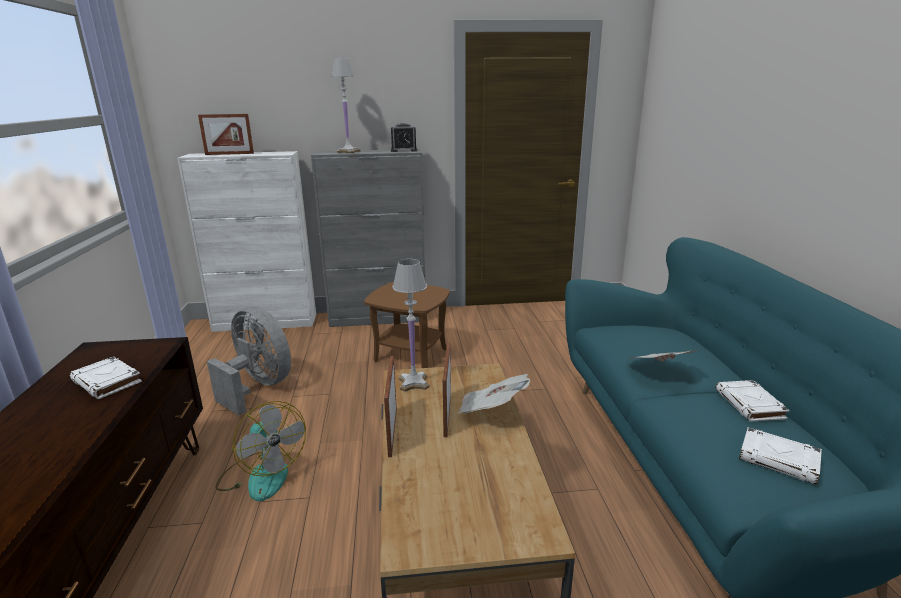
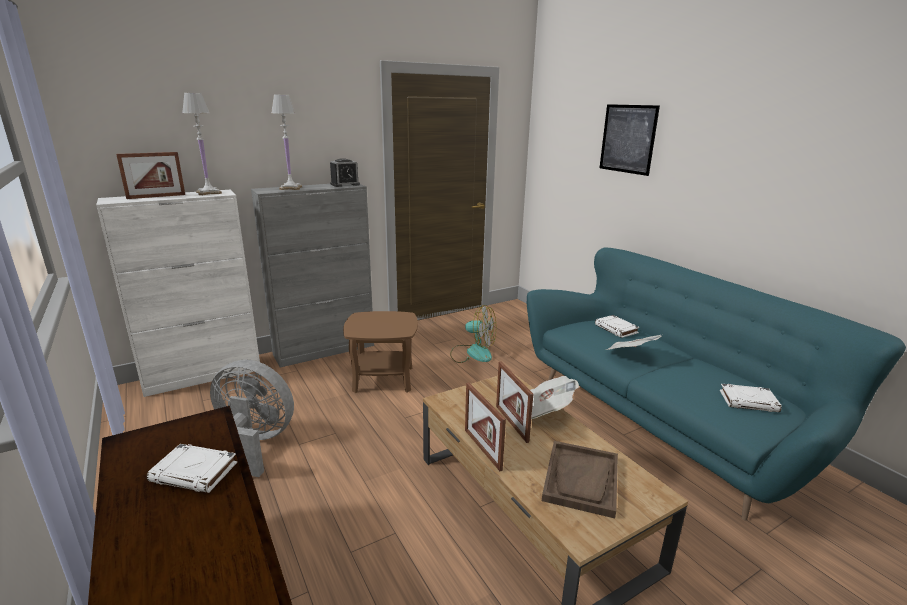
camera: 25 degrees left, 0 degrees up
(262, 474) = (332, 527): fan -> fan (472, 353)
(413, 382) = (459, 403): white table lamp -> white table lamp (209, 193)
(466, 490) = (581, 479): none -> brown tray
(734, 97) = (628, 139): none -> picture
(750, 405) = (703, 367): white book -> white book (616, 329)

